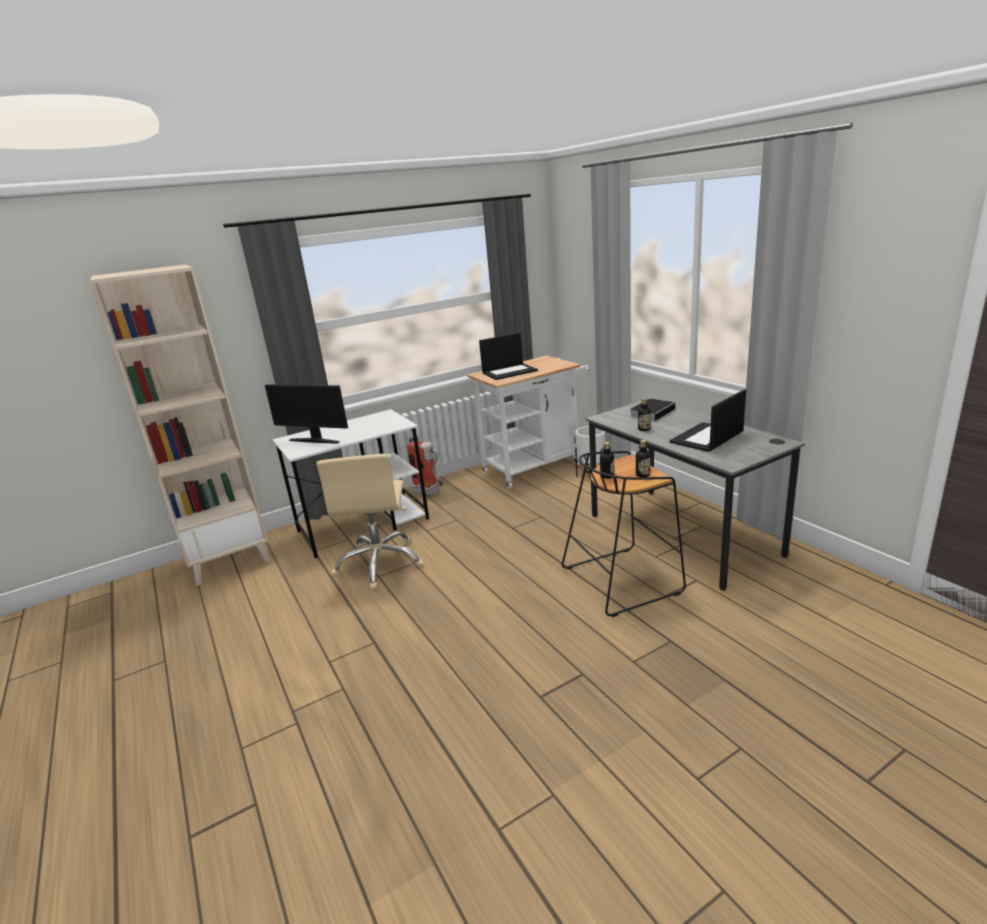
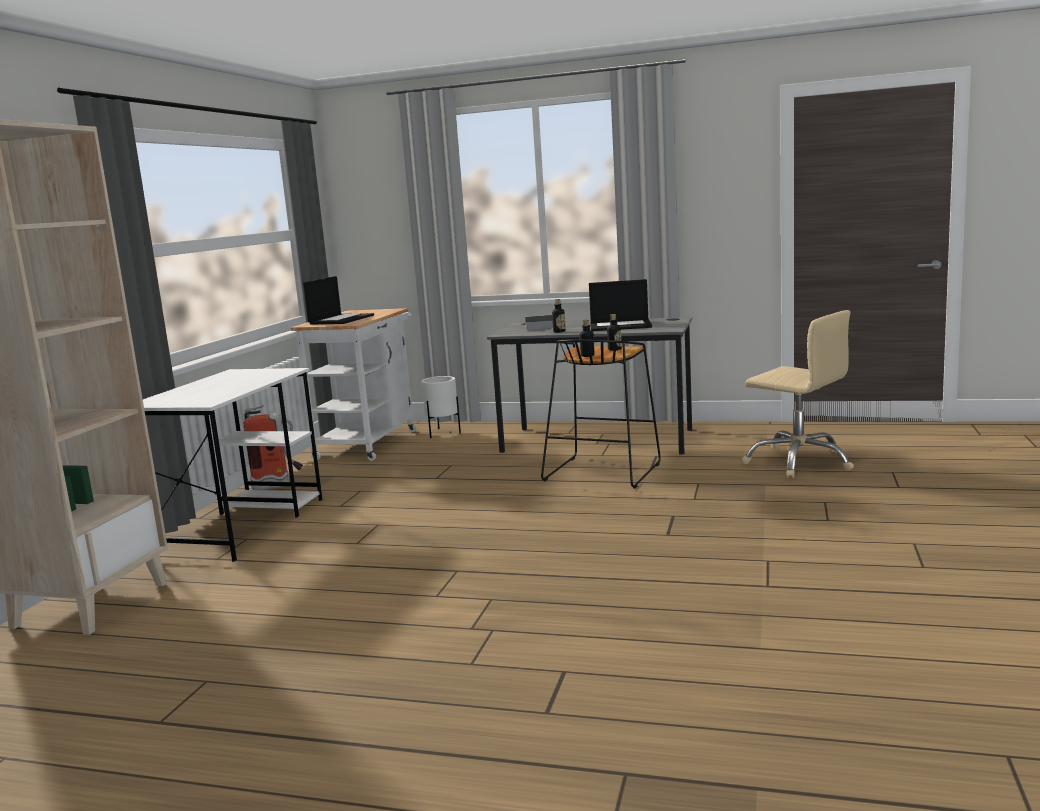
camera: 45 degrees left, 10 degrees down
(315, 440) = (199, 395): monitor -> none
(380, 563) = (336, 537): beige office chair -> beige office chair (799, 462)
(707, 438) = (621, 326): laptop -> laptop turned 90 degrees counterclockwise

